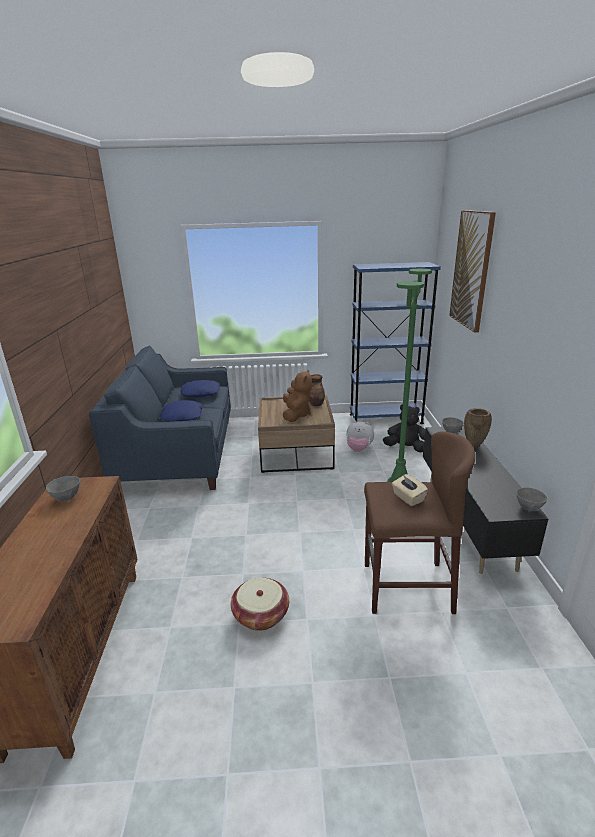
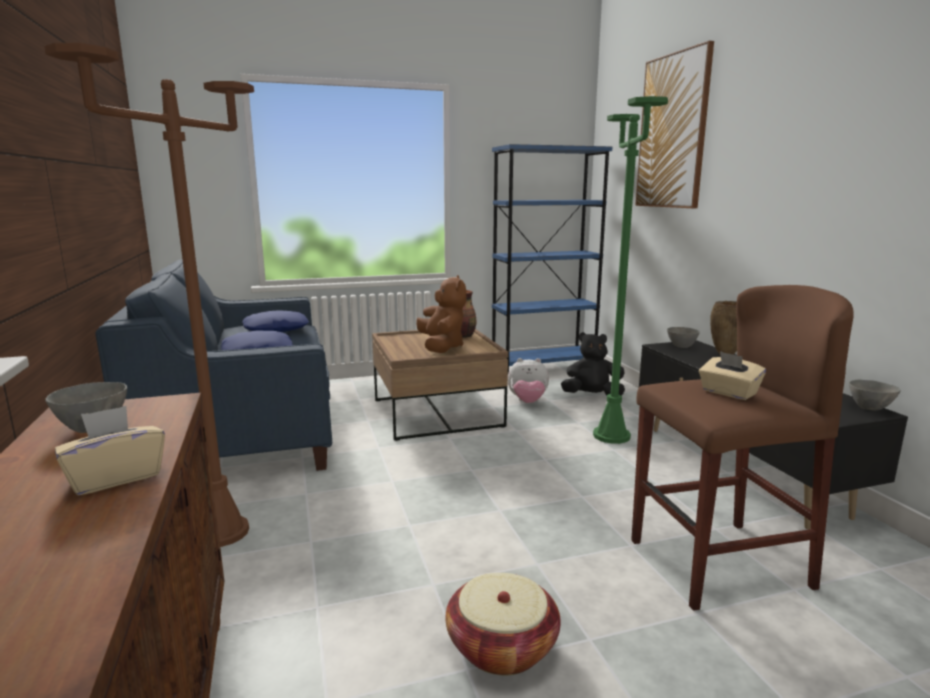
camera: 15 degrees left, 10 degrees down
(66, 533) = (116, 477): none -> beige tissue box
(150, 525) = (222, 532): none -> brown floor lamp

